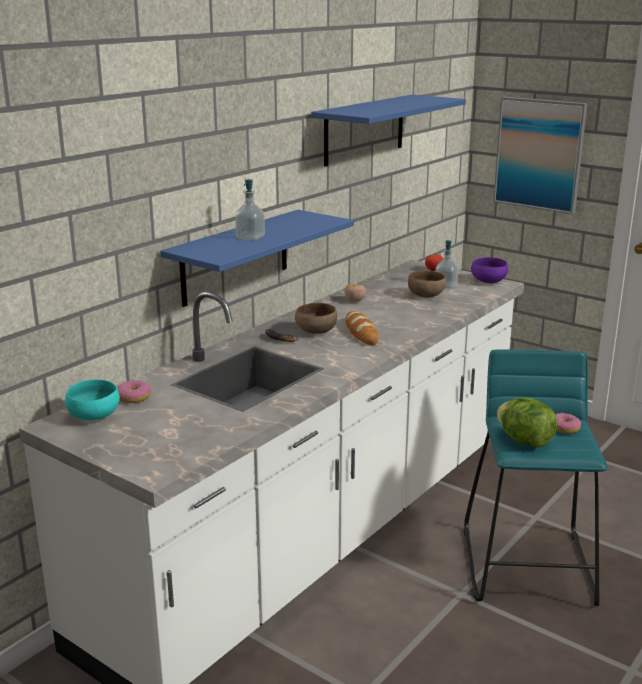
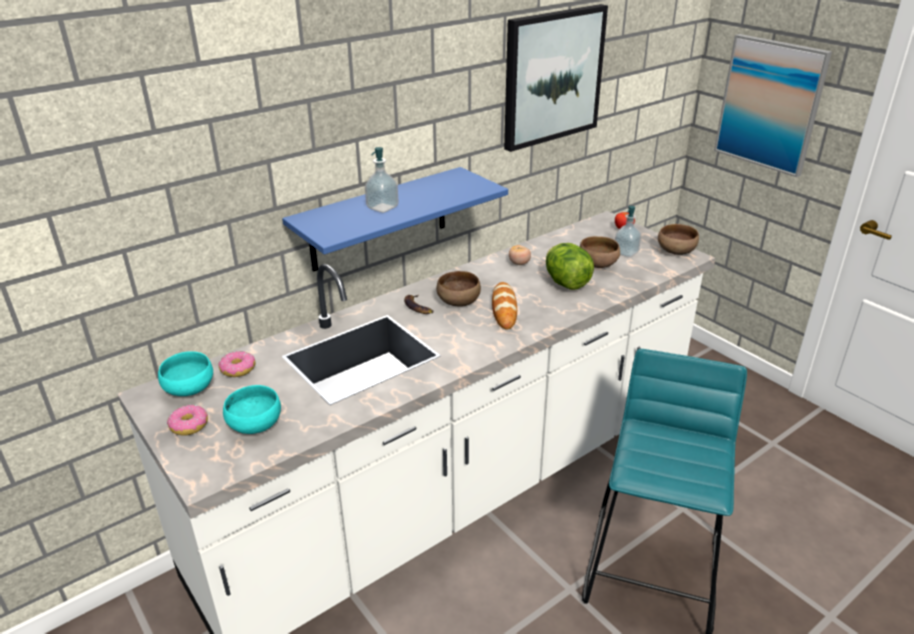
camera: 15 degrees right, 10 degrees up
(179, 433) = (254, 425): none -> turquoise bowl
(364, 129) = (552, 76): blue shelf -> picture
(488, 282) = (675, 252): purple bowl -> brown bowl
(524, 441) = (648, 461): lettuce -> lettuce (566, 283)
(564, 428) = (702, 450): donut -> donut (189, 426)

